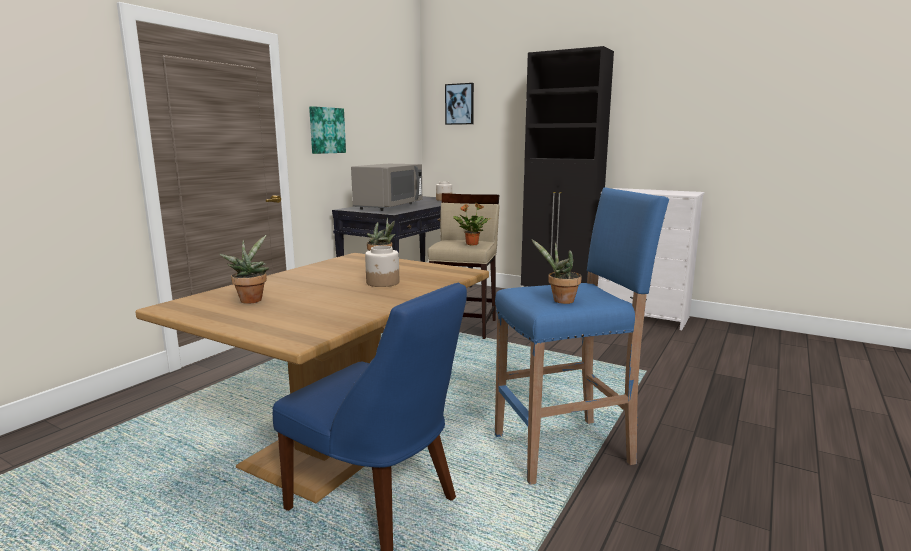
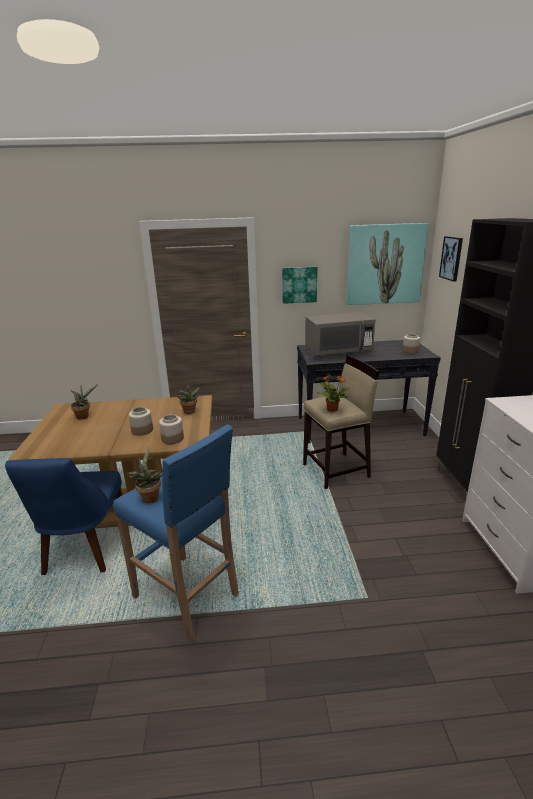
camera: 55 degrees right, 10 degrees up
(393, 113) = (385, 264): none -> picture
(438, 276) = (172, 439): none -> jar

